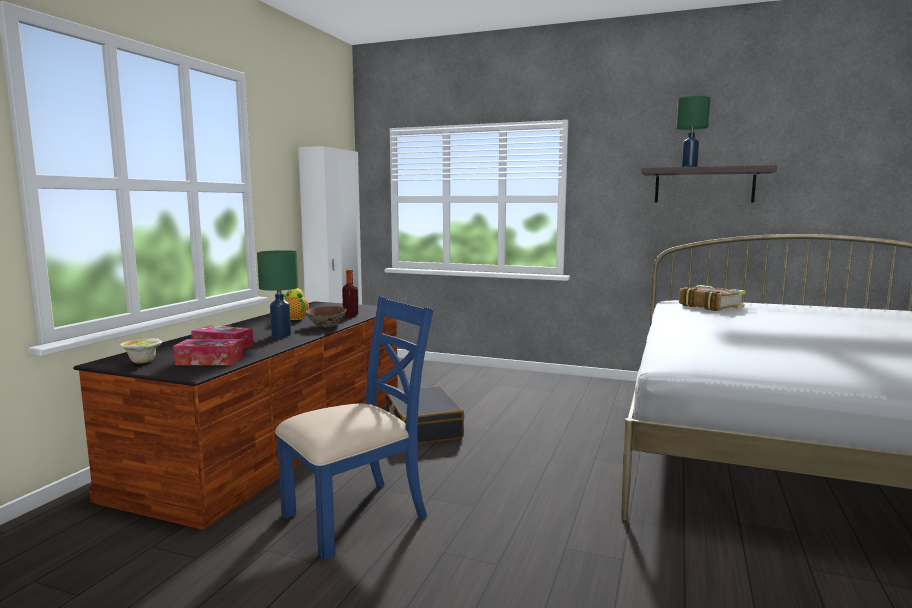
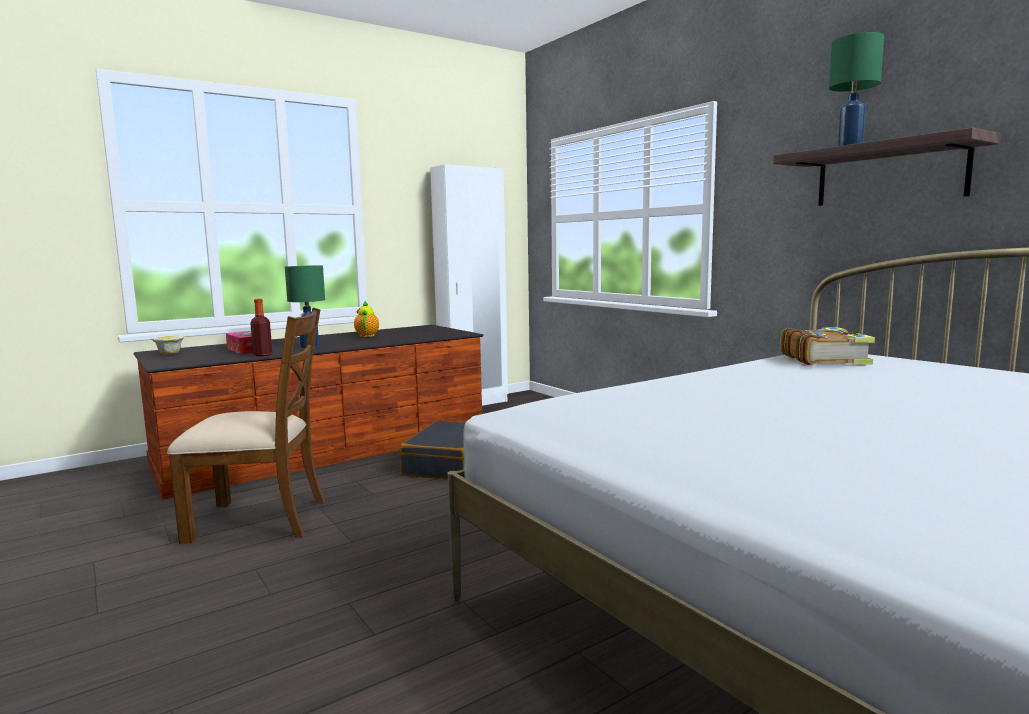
camera: 35 degrees right, 0 degrees up
(209, 361) = (203, 358): tissue box -> none
(326, 325) = (366, 343): brown bowl -> none
(350, 315) = (414, 337): bottle -> bottle (262, 355)
(357, 515) = (260, 520): blue chair -> brown chair

